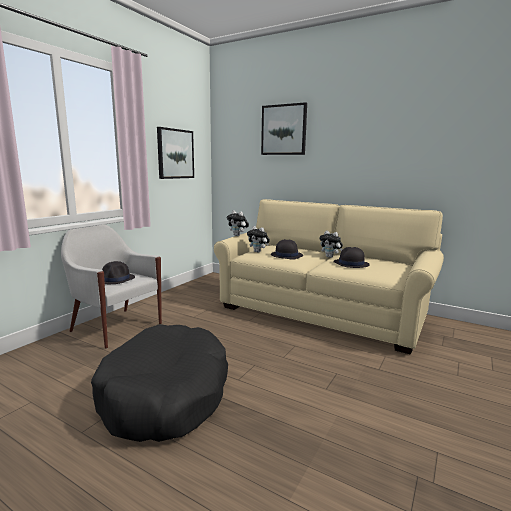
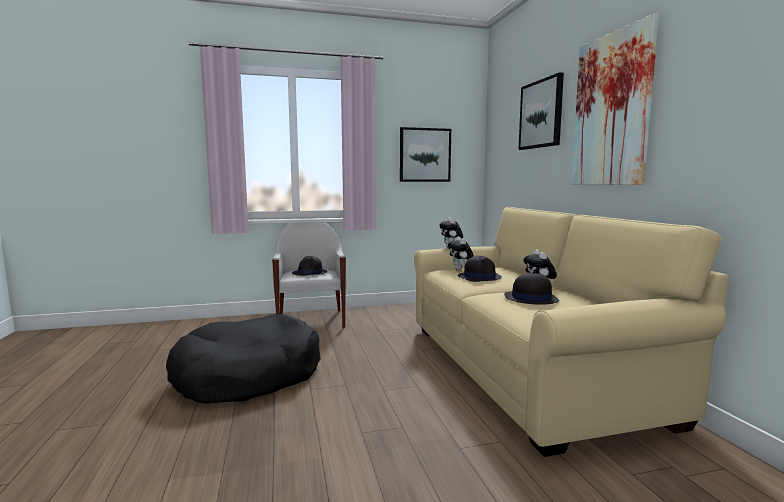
camera: 45 degrees right, 5 degrees down
(354, 136) = (611, 110): none -> picture

